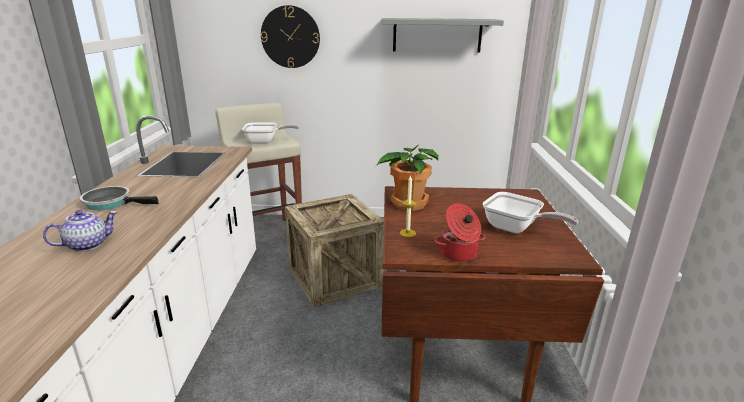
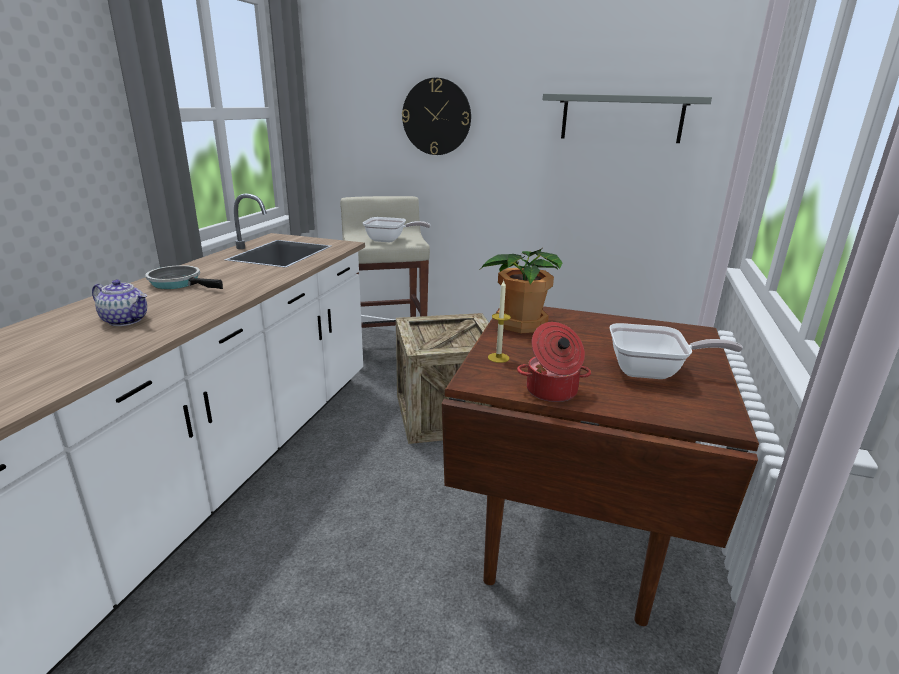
camera: 15 degrees right, 0 degrees up
(87, 244) = (126, 320): teapot -> teapot turned 45 degrees clockwise
(516, 228) = (653, 372): frying pan -> frying pan turned 45 degrees counterclockwise

